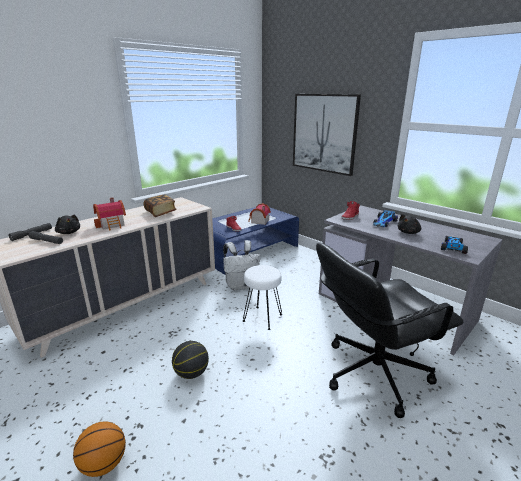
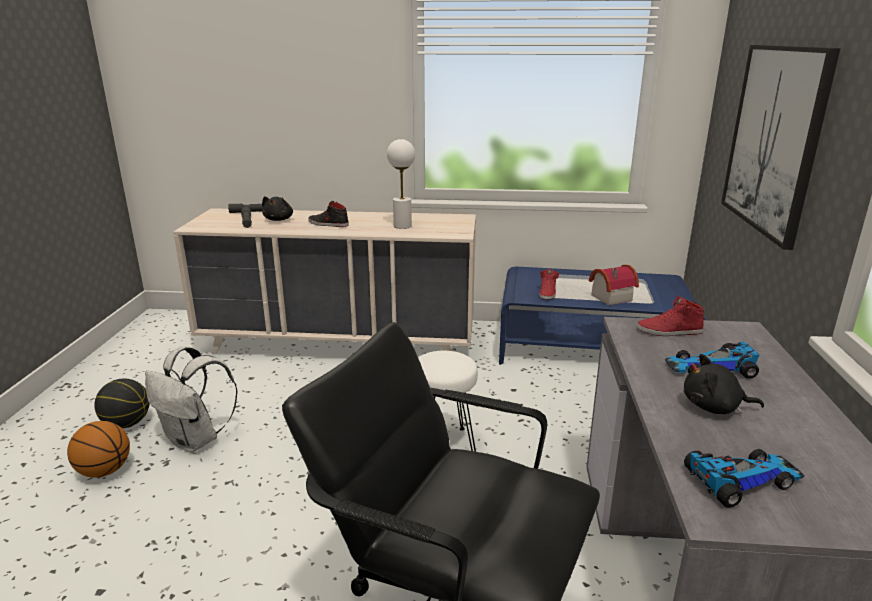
camera: 50 degrees right, 0 degrees up
(113, 224) = (328, 224): toy house -> black shoe
(160, 212) = (402, 226): book -> white table lamp
(191, 373) = (272, 450): basketball -> basketball (127, 423)
(240, 285) = (493, 389): white backpack -> white backpack (196, 440)

